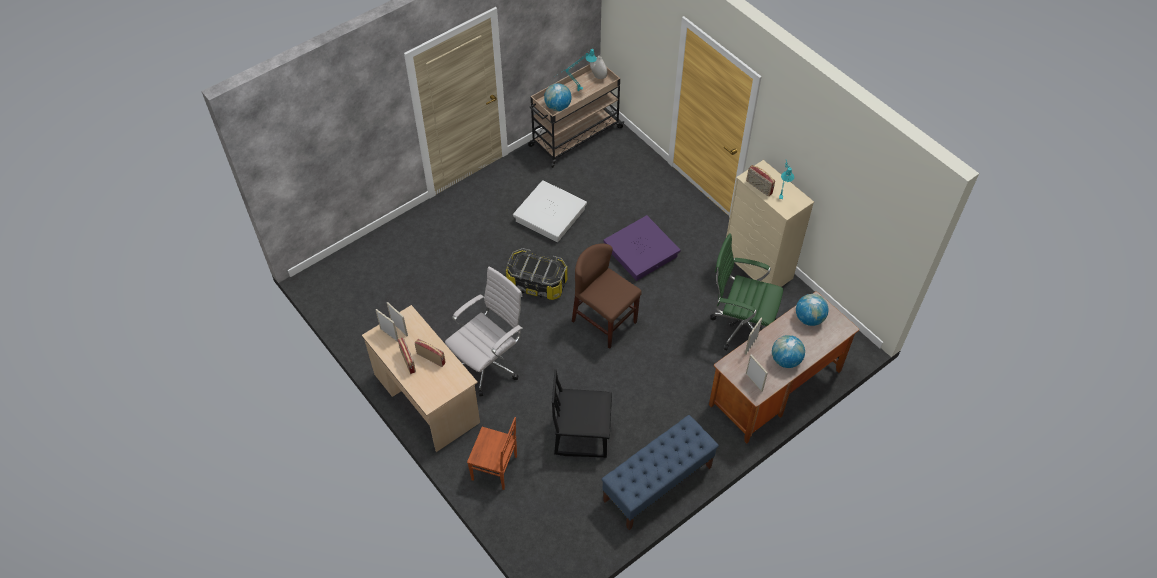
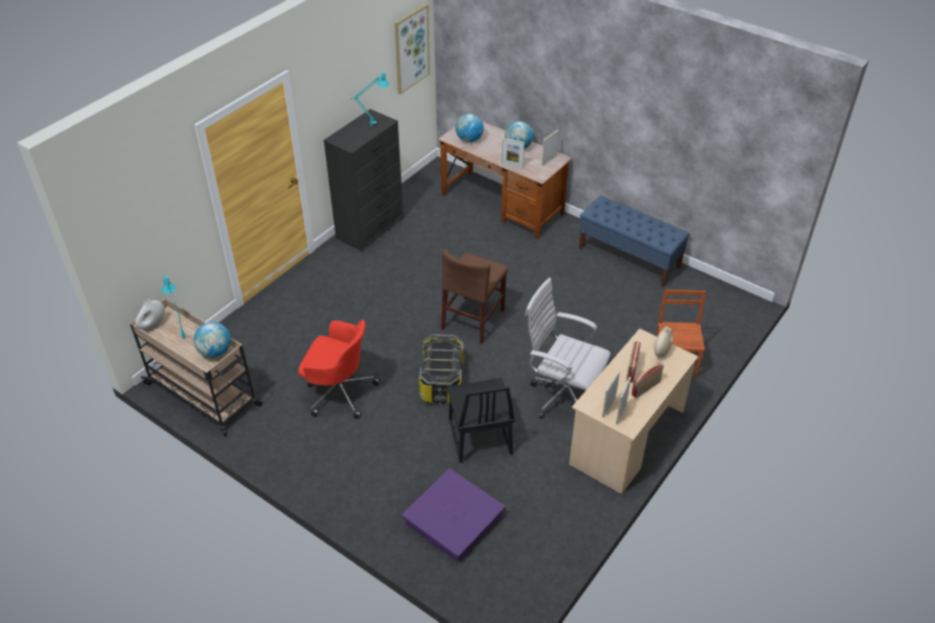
camera: 105 degrees left, 10 degrees down
(442, 388) = (661, 351): none -> beige vase
(550, 215) = (339, 391): white storage box -> red office chair
(582, 434) = (607, 311): black chair -> black chair (479, 437)
(641, 252) = (373, 308): purple storage box -> purple storage box (453, 519)
(739, 326) = (444, 231): green office chair -> none
(758, 187) = (362, 139): radio -> none
(758, 267) = (370, 228): beige dresser -> black dresser
(884, 225) = (411, 49): none -> picture

